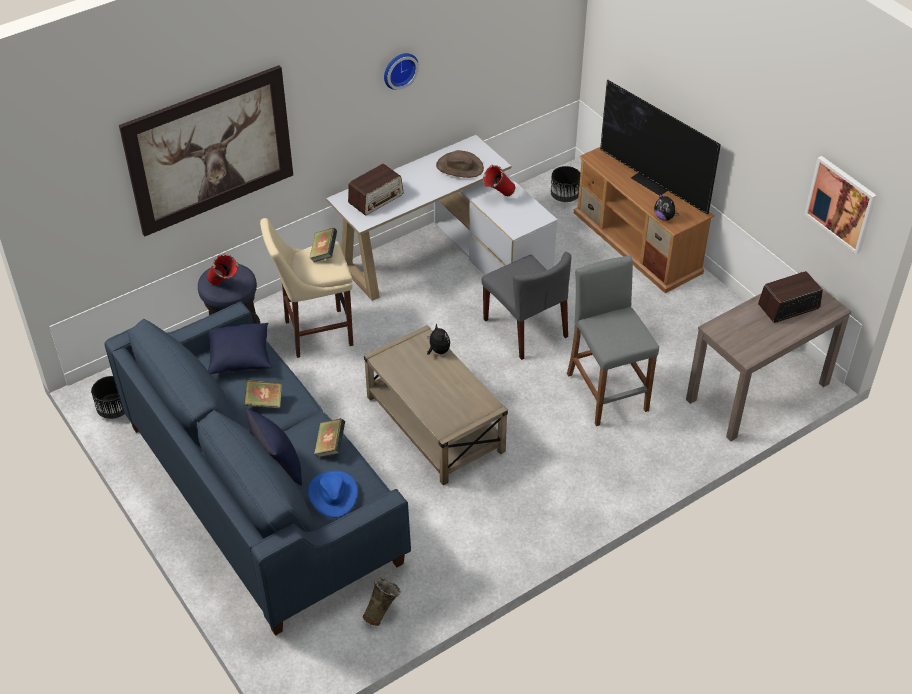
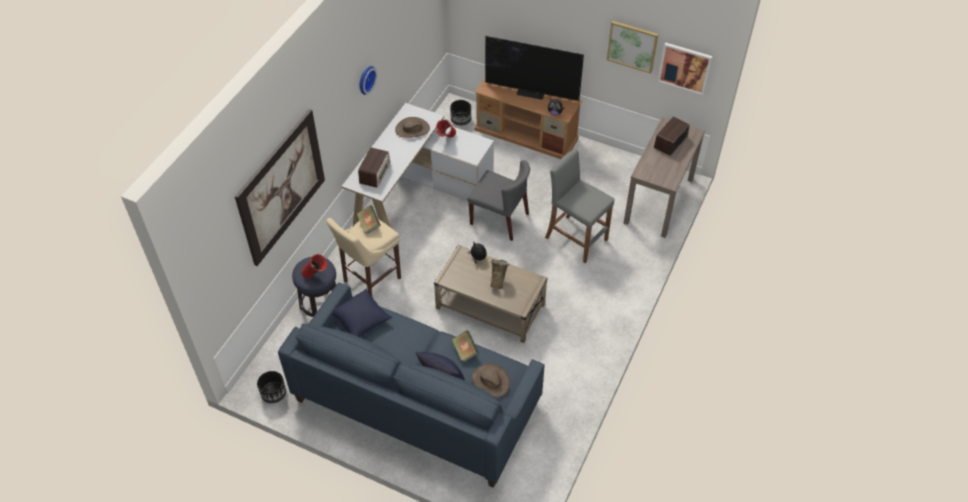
camera: 30 degrees left, 5 degrees up
(264, 402) = (401, 342): book -> none
(333, 494) = (490, 381): blue hat -> brown hat
(382, 613) = (546, 440): beige vase -> beige vase (498, 281)
(782, 150) = (632, 46): none -> picture

